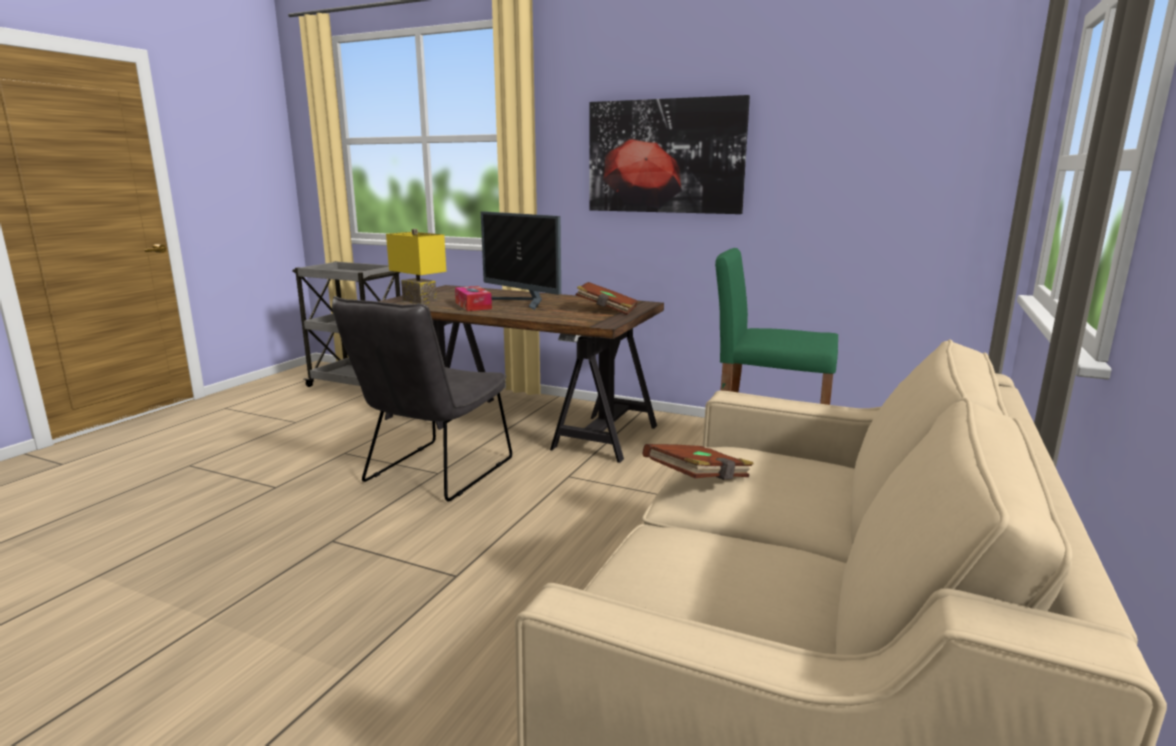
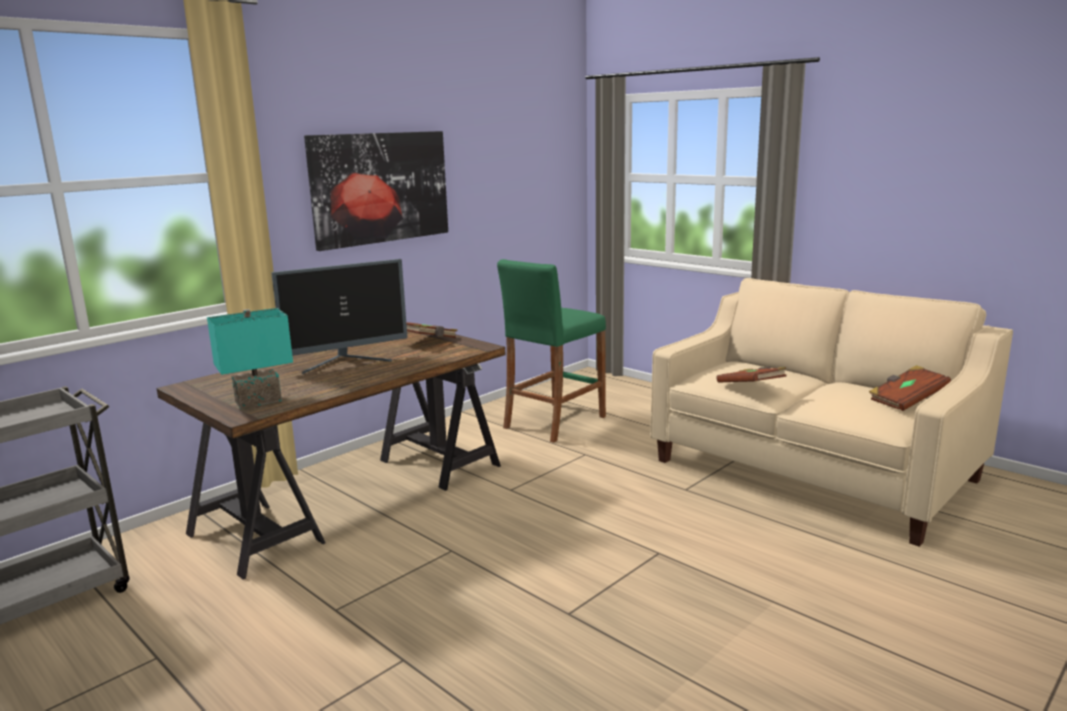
camera: 70 degrees left, 0 degrees up
(421, 301) = (258, 400): yellow table lamp -> turquoise table lamp
(433, 474) = (452, 553): grey chair -> none
(473, 306) = (331, 380): tissue box -> none
(748, 633) = (906, 401): none -> brown book

